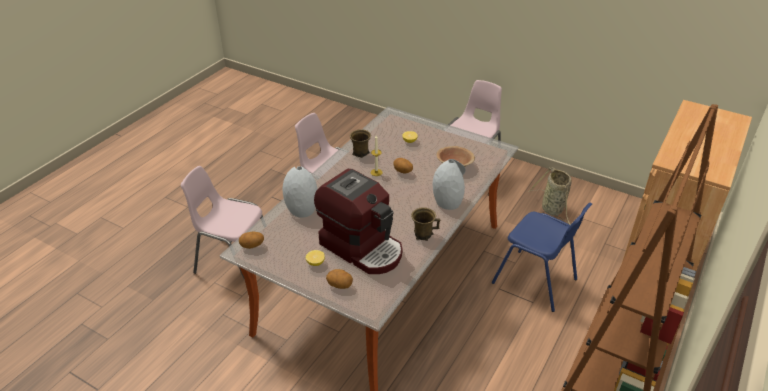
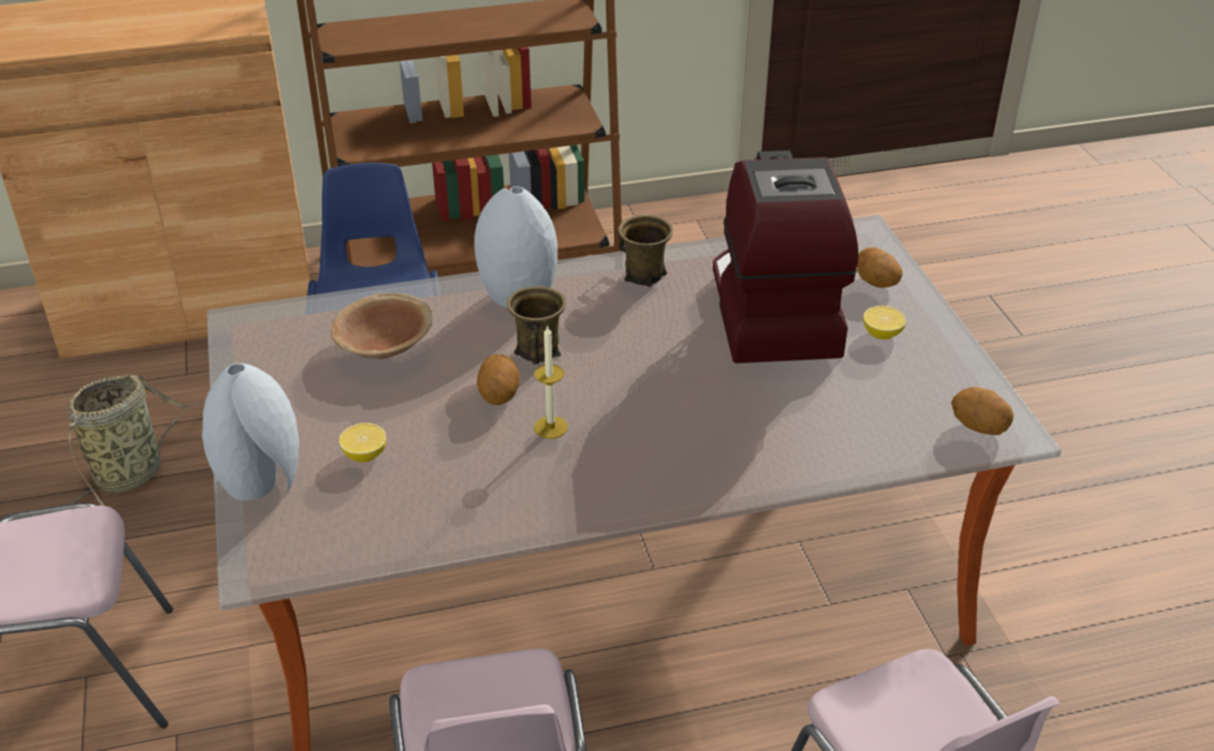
camera: 135 degrees left, 0 degrees up
(302, 210) = (806, 439): grey vase -> grey vase (263, 480)
(360, 153) = (512, 497): brown mug -> brown mug (538, 350)

